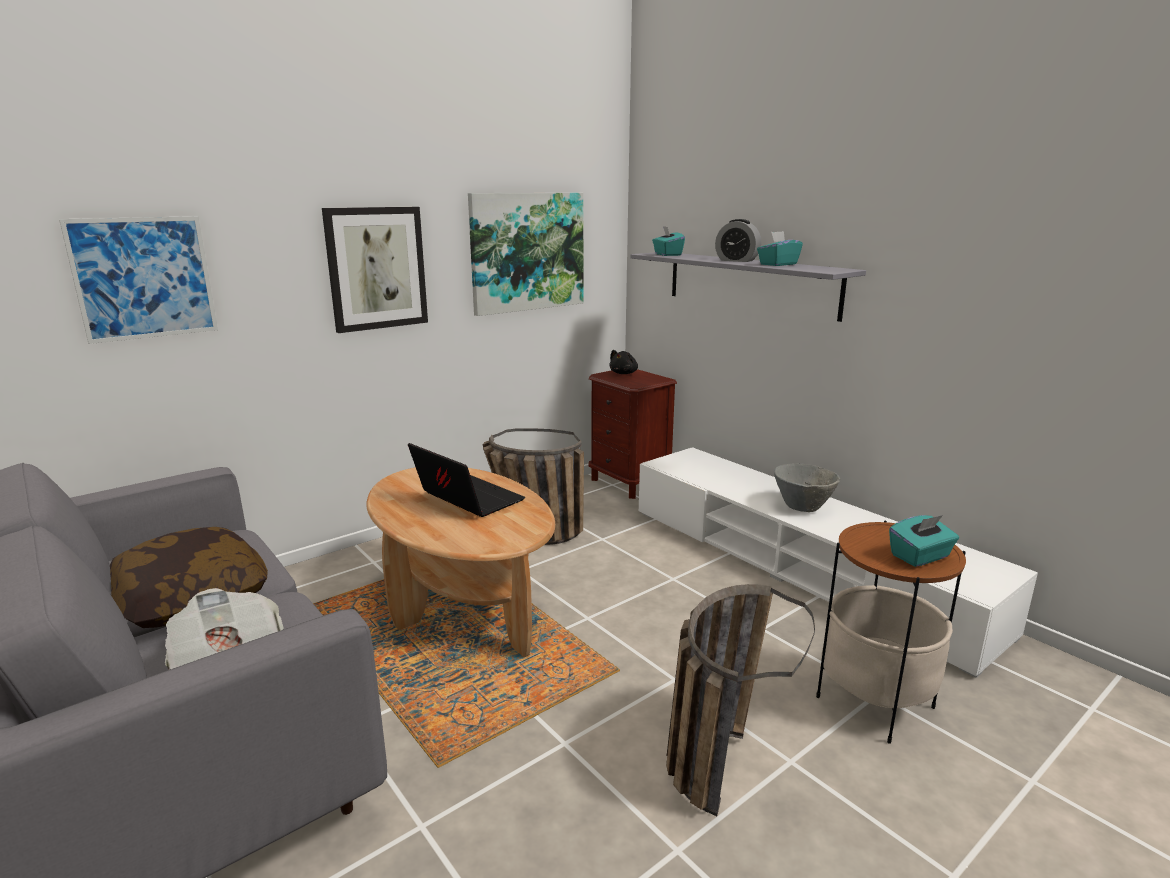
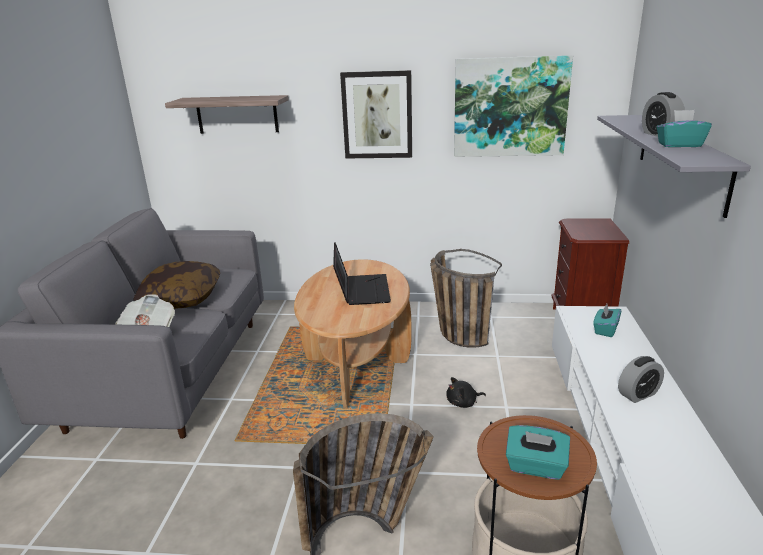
camera: 45 degrees right, 5 degrees up
(144, 278) = (237, 114): picture -> shelf
(624, 373) = (593, 223): black plush toy -> black plush toy (463, 403)
(667, 255) = (625, 120): turquoise tissue box -> turquoise tissue box (605, 330)
(803, 507) = (638, 394): grey bowl -> alarm clock

